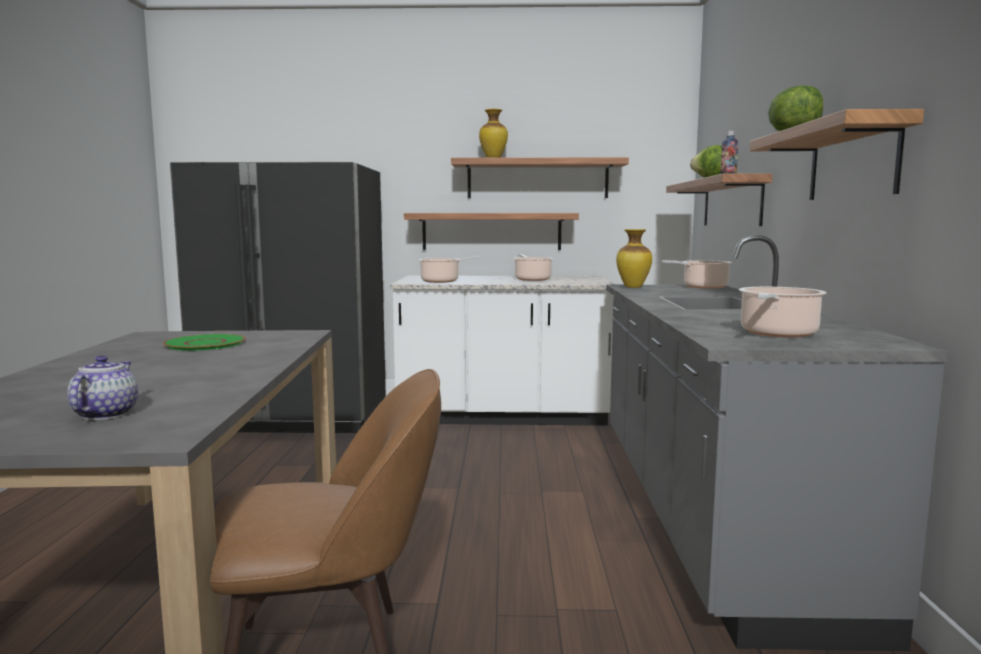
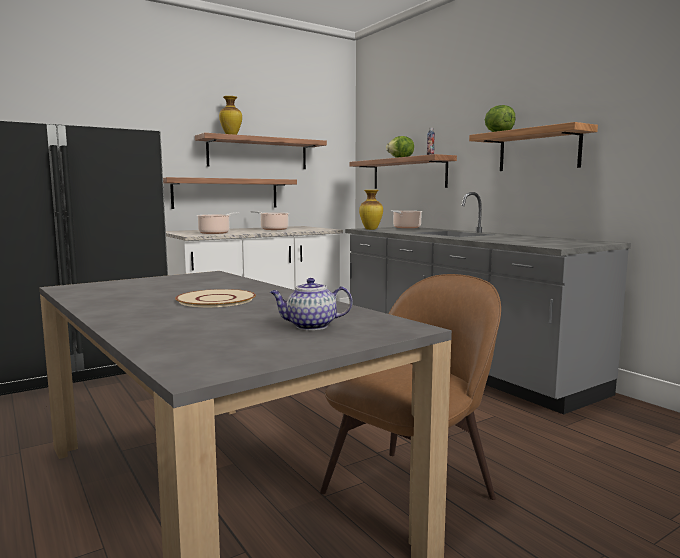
camera: 35 degrees left, 0 degrees up
(105, 414) = (310, 326): teapot -> teapot turned 60 degrees counterclockwise
(178, 366) = (216, 300): none -> beige plate
(204, 344) = (162, 287): green plate -> none
(777, 334) = (552, 242): cooking pot -> none

